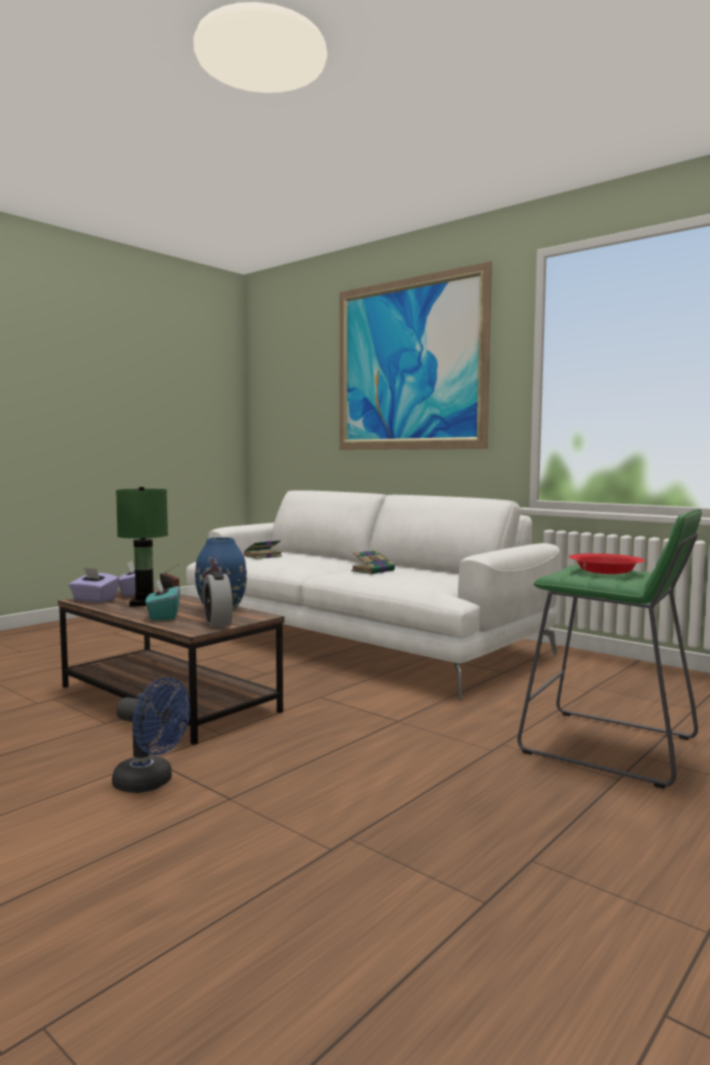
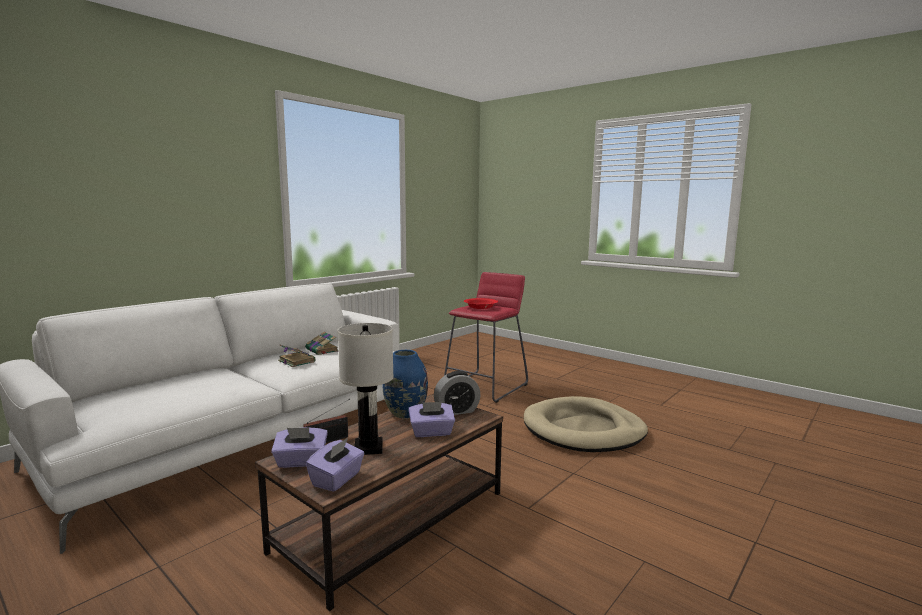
camera: 90 degrees left, 5 degrees up
(144, 603) = (368, 448): green table lamp -> white table lamp
(151, 783) = (564, 502): blue fan -> none
(163, 616) = (431, 432): turquoise tissue box -> purple tissue box
(262, 556) = (142, 401): book -> book (322, 350)
(408, 364) = (148, 160): picture -> none
(408, 830) = (583, 430): none -> beige dog bed
(609, 746) = (486, 387): green stool -> red stool

